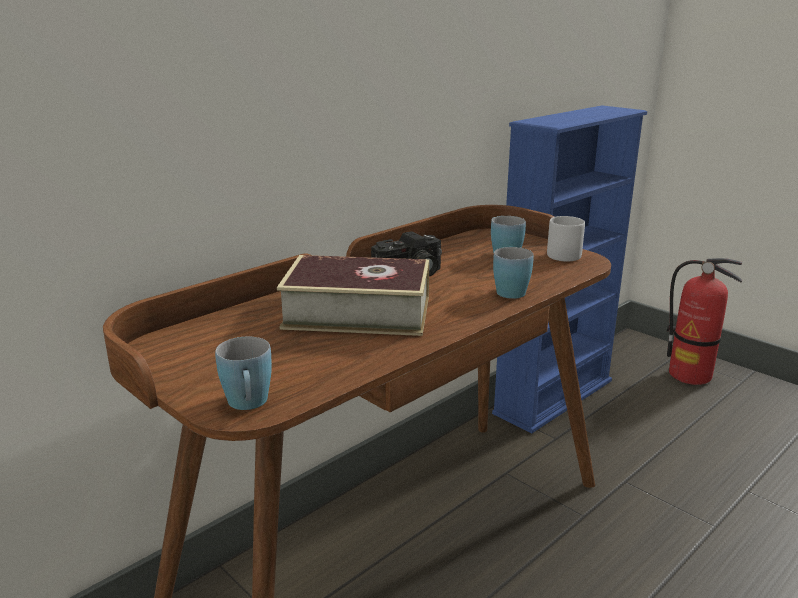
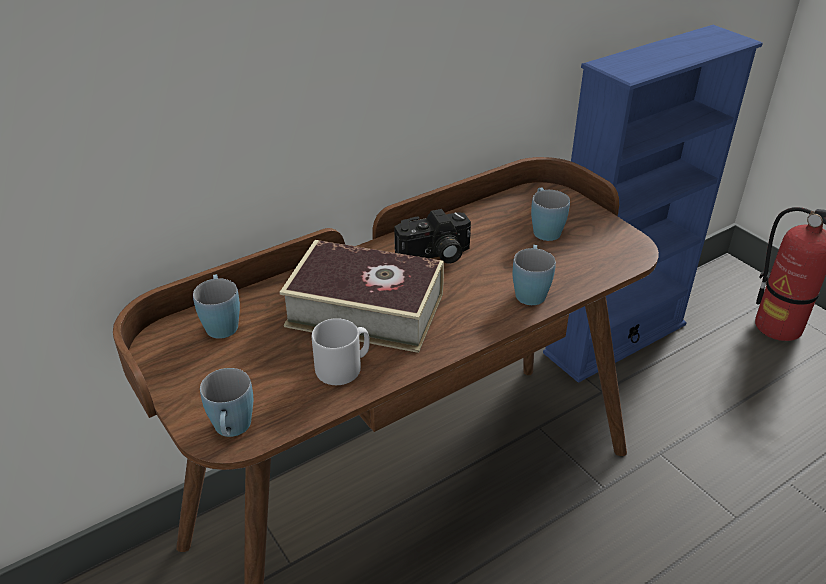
camera: 10 degrees right, 15 degrees up
(213, 331) = (221, 322): none -> blue mug
(566, 255) = (614, 238): grey mug -> grey mug (343, 368)

